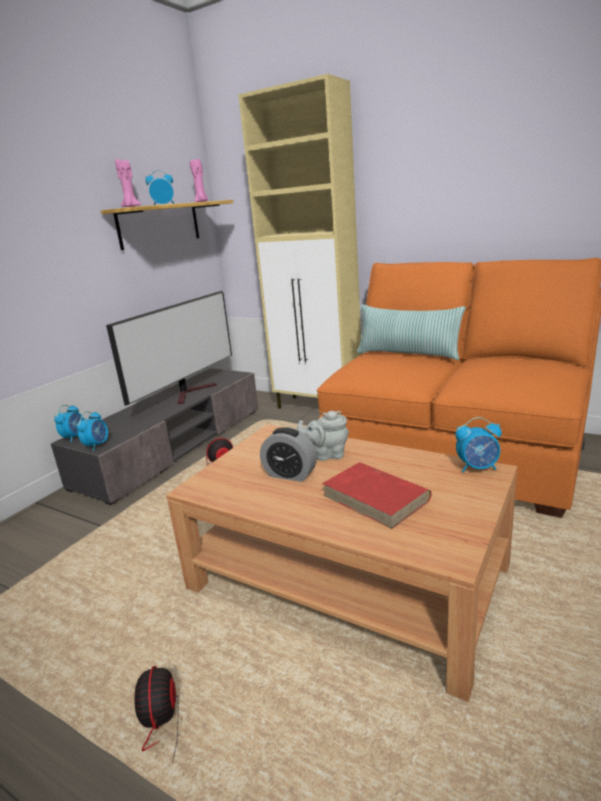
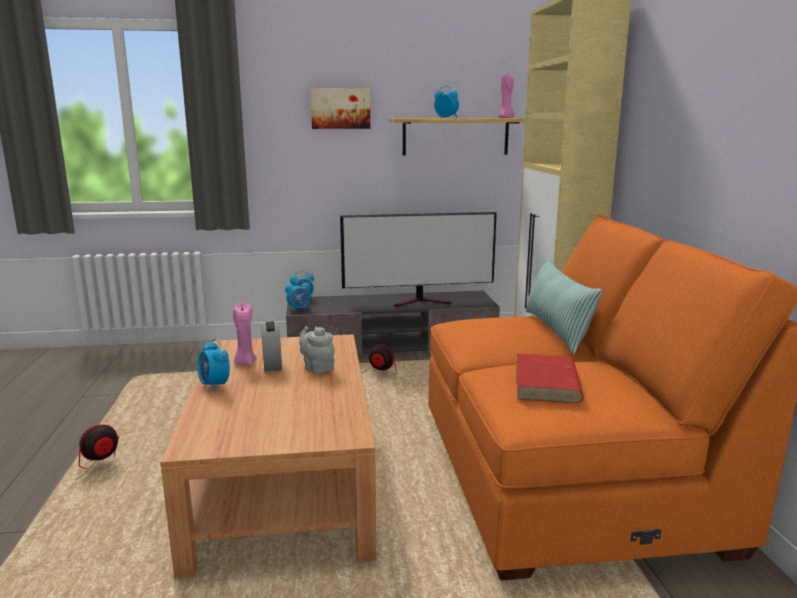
camera: 50 degrees right, 5 degrees down
(49, 201) = (340, 108): none -> picture
(131, 207) = (413, 118): pink candle -> pink candle (245, 362)
(376, 498) = (260, 402): red book -> red book (547, 383)
(477, 468) = (351, 430): alarm clock -> alarm clock (214, 385)

